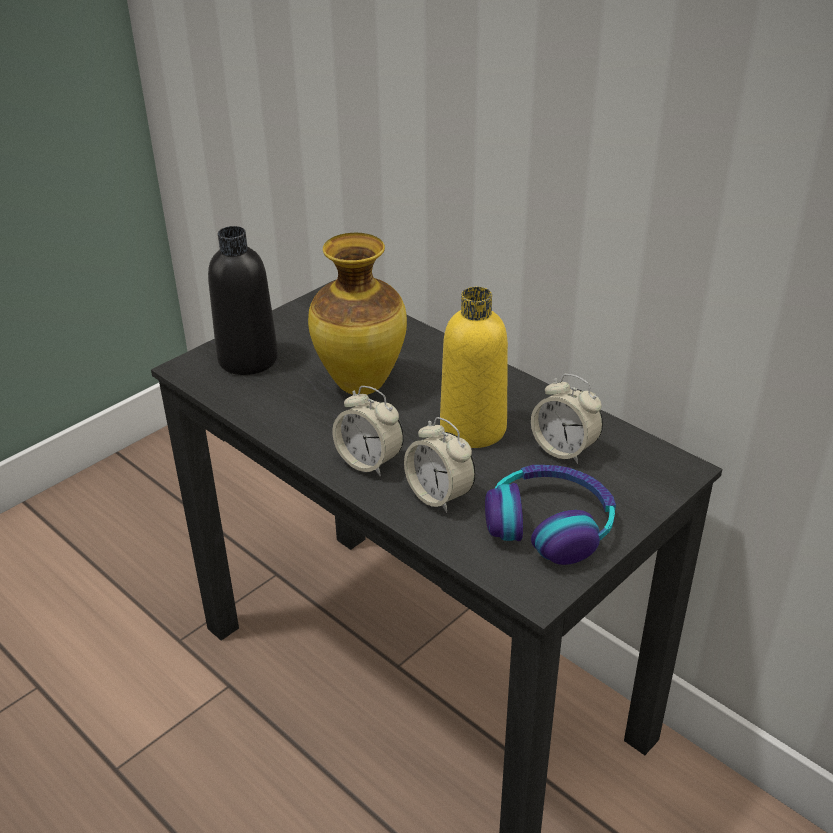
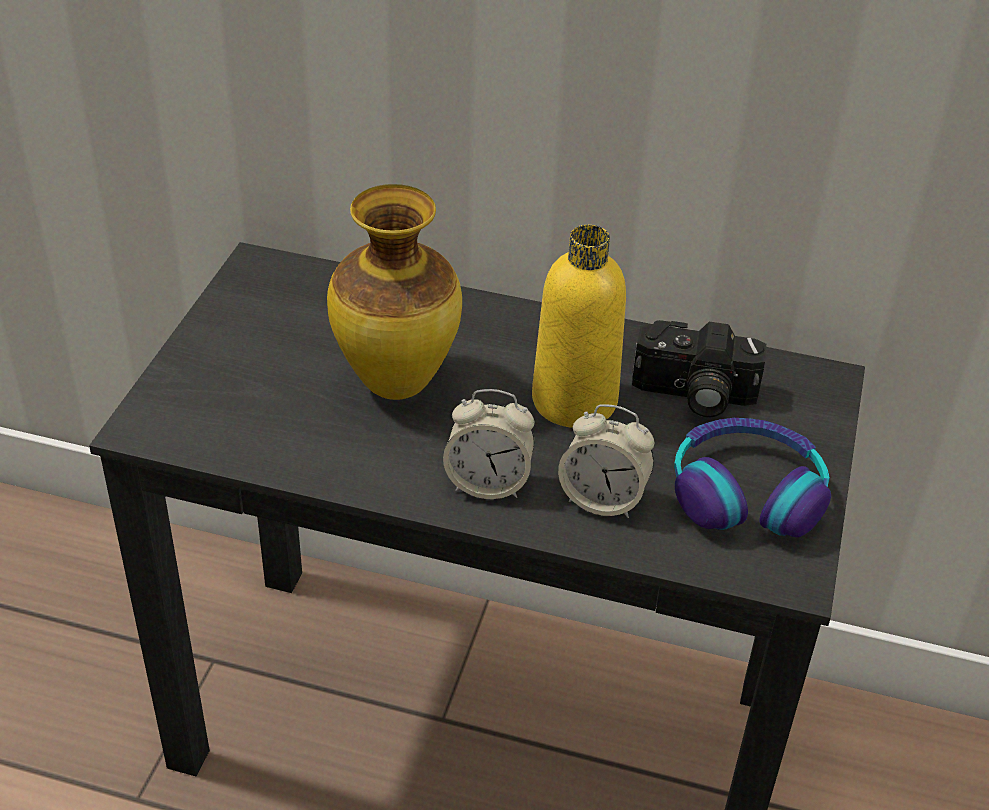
camera: 30 degrees left, 5 degrees up
(248, 359) = (217, 390): black bottle -> none
(564, 449) = (693, 395): alarm clock -> camera

